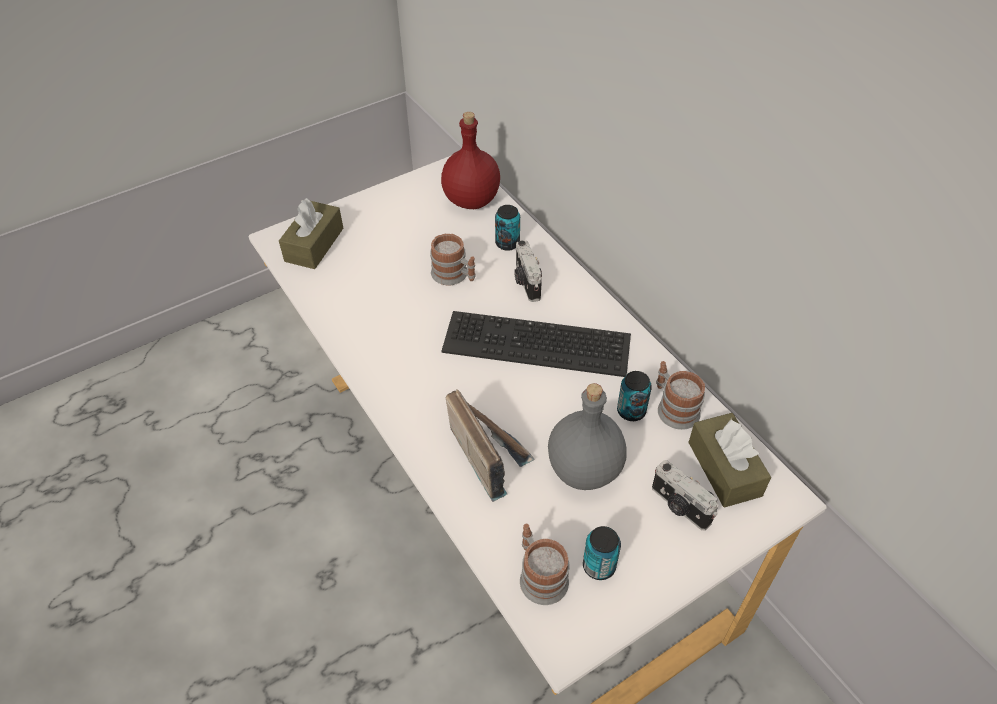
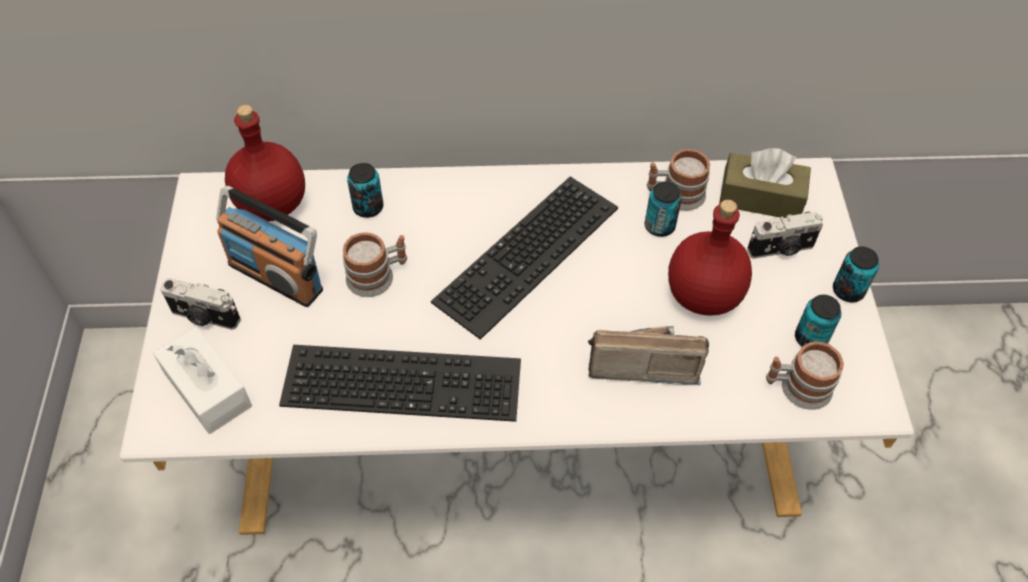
camera: 60 degrees left, 5 degrees up
(314, 245) = (207, 389): brown tissue box -> white tissue box
(382, 329) = (405, 379): none -> keyboard
(418, 230) = (276, 276): none -> radio
(526, 282) = (438, 220): camera -> camera (205, 317)
(582, 469) = (702, 296): grey bottle -> red bottle
(675, 577) = (848, 291): none -> can

